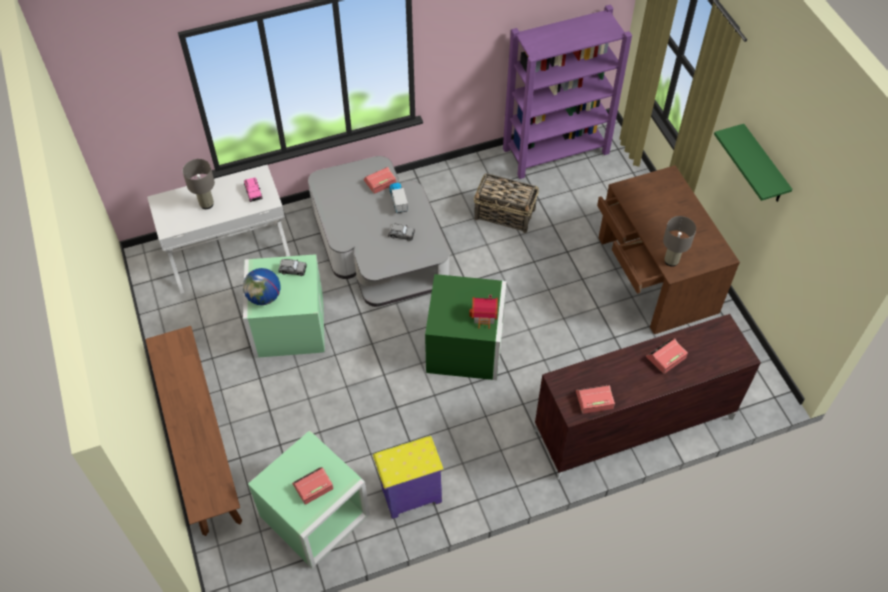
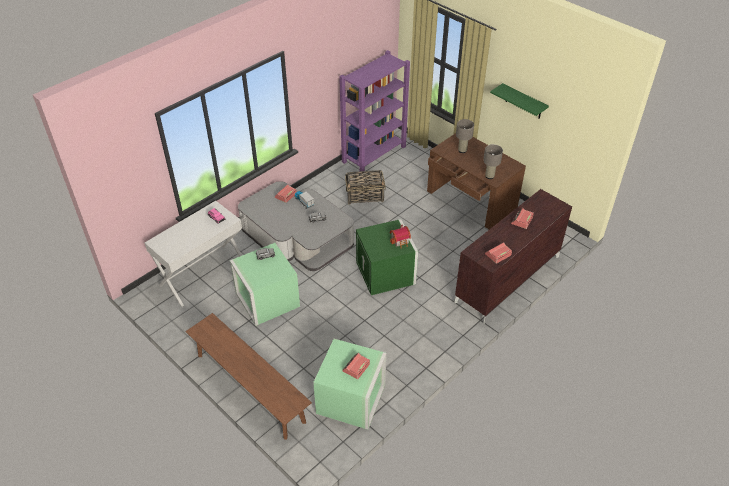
camera: 25 degrees left, 10 degrees down
(207, 204) = (189, 234): grey table lamp -> grey table lamp (462, 150)
(264, 297) = (256, 276): globe -> none
(409, 494) = (402, 364): nightstand -> none

